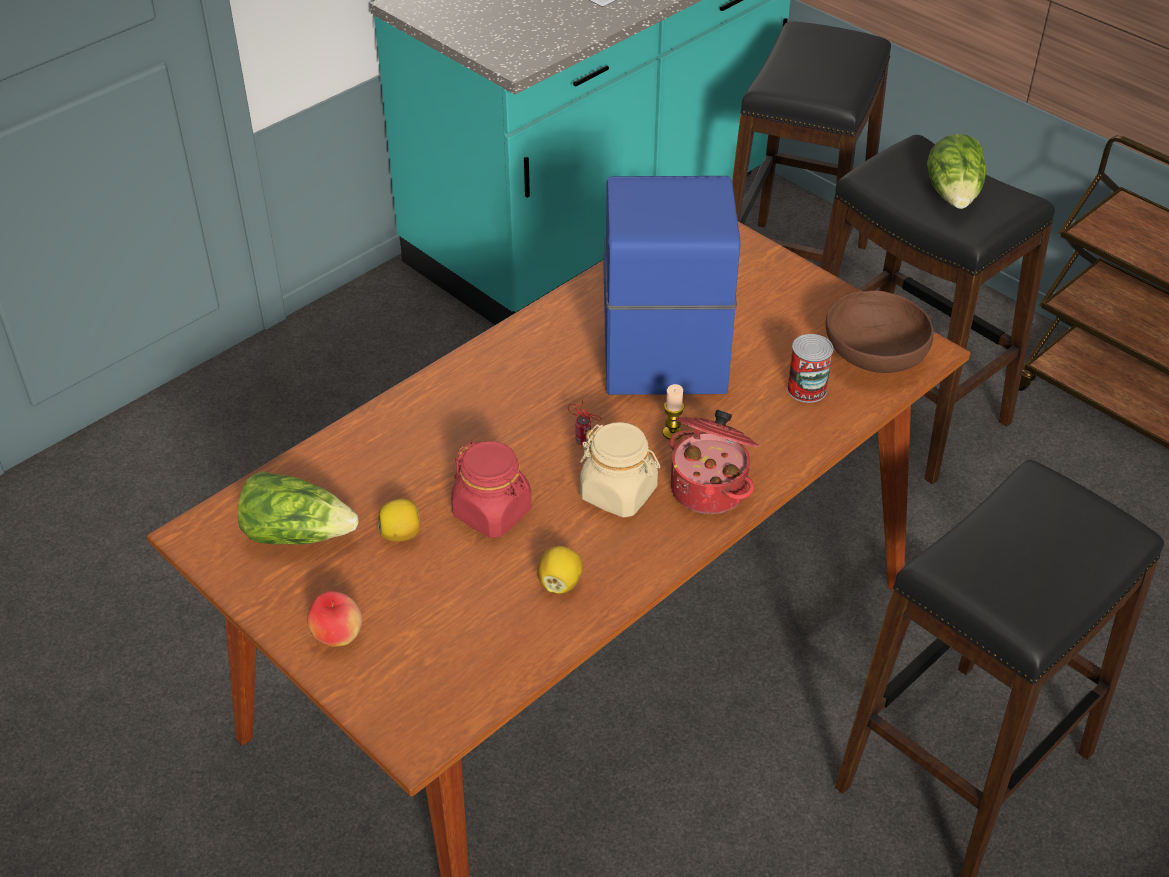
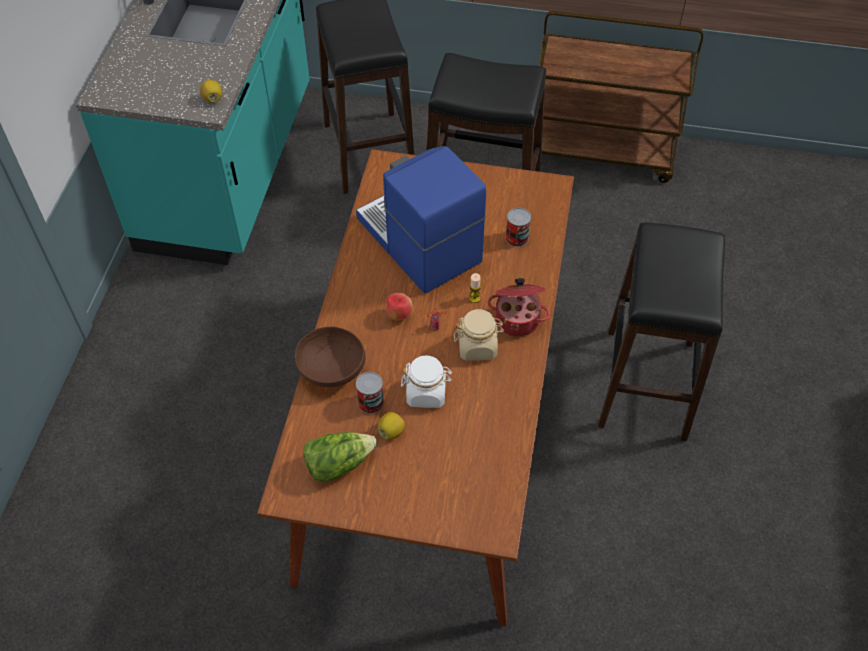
camera: 35 degrees left, 10 degrees up
(338, 637) = (412, 505): apple -> apple (398, 315)
(409, 485) = (370, 402): none -> can
(493, 512) = (426, 393): red jar -> white jar
(560, 582) = (491, 411): lemon -> lemon (213, 99)
(872, 356) = (532, 202): brown bowl -> brown bowl (331, 370)
(954, 195) = (496, 84): lettuce -> none

